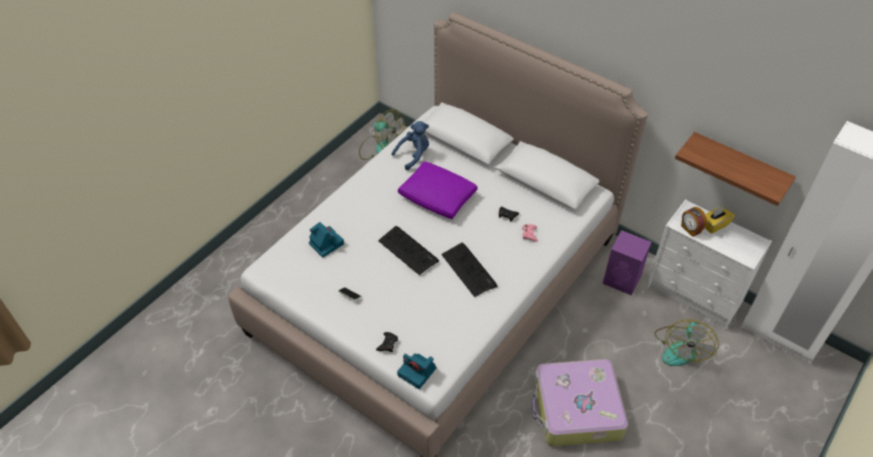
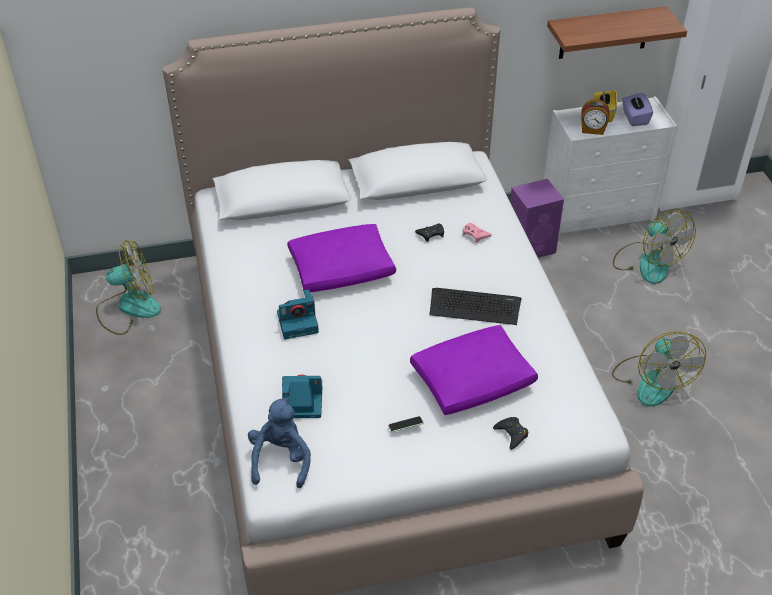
camera: 50 degrees left, 5 degrees down
(408, 250) = (394, 337): keyboard -> none
(412, 303) = (473, 380): none -> purple pillow
(414, 155) = (254, 250): blue plush toy -> blue plush toy (281, 459)
(418, 372) = (575, 431): camera -> camera (298, 322)
(576, 410) = (652, 380): suitcase -> fan
(732, 243) = (634, 118): none -> purple tissue box

